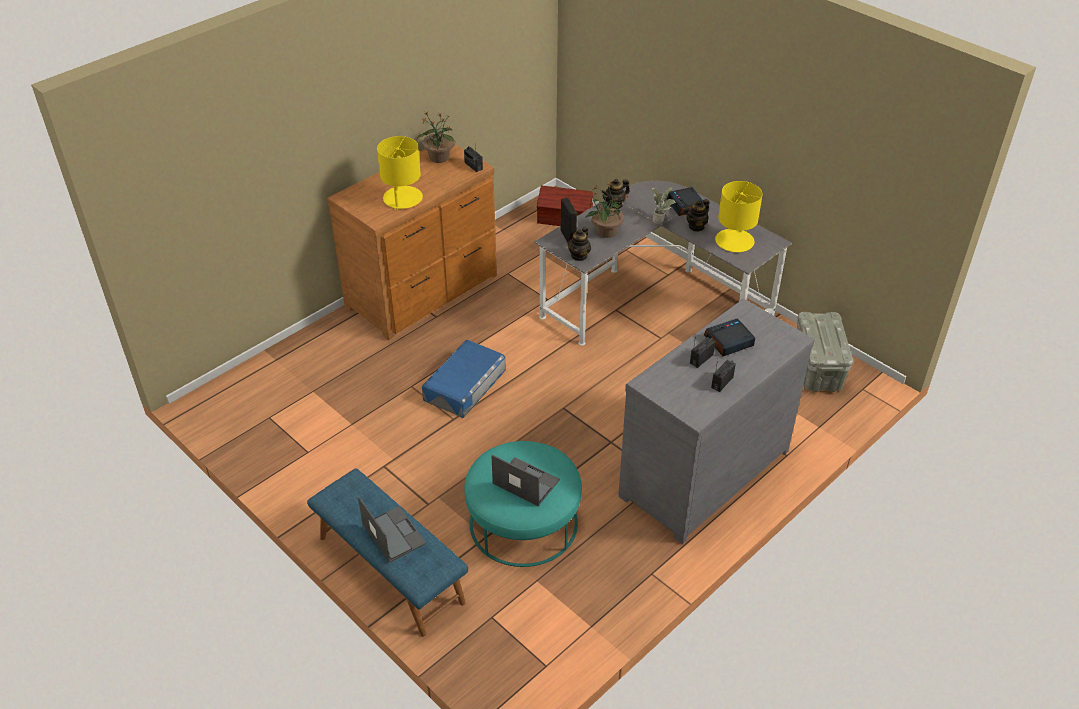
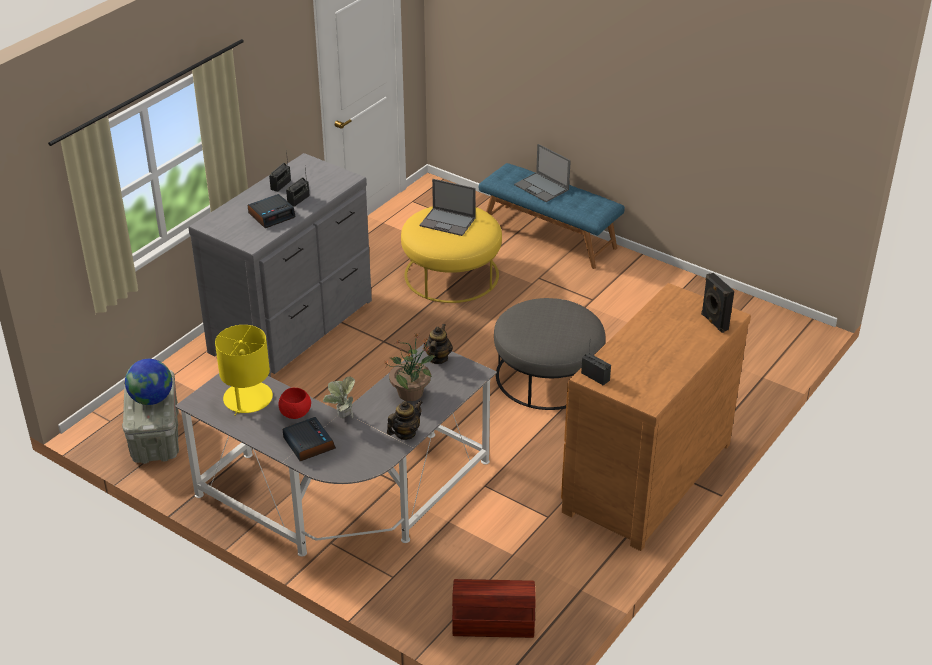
camera: 170 degrees right, 5 degrees down
(402, 199) = (659, 321): yellow table lamp -> none
(439, 158) = (646, 383): potted plant -> none
(464, 384) = (547, 376): blue storage box -> grey ottoman
(523, 522) = (452, 274): turquoise ottoman -> yellow ottoman
(569, 237) = (455, 380): black speaker -> black speaker (713, 322)
(696, 226) = (295, 413): teapot -> red bowl
(822, 333) = (151, 399): none -> globe

